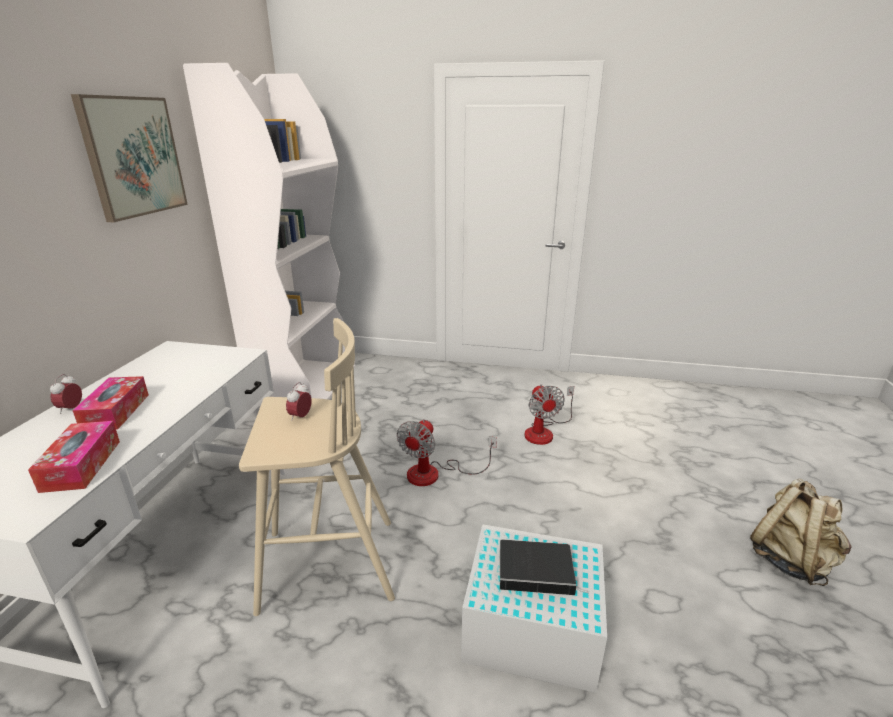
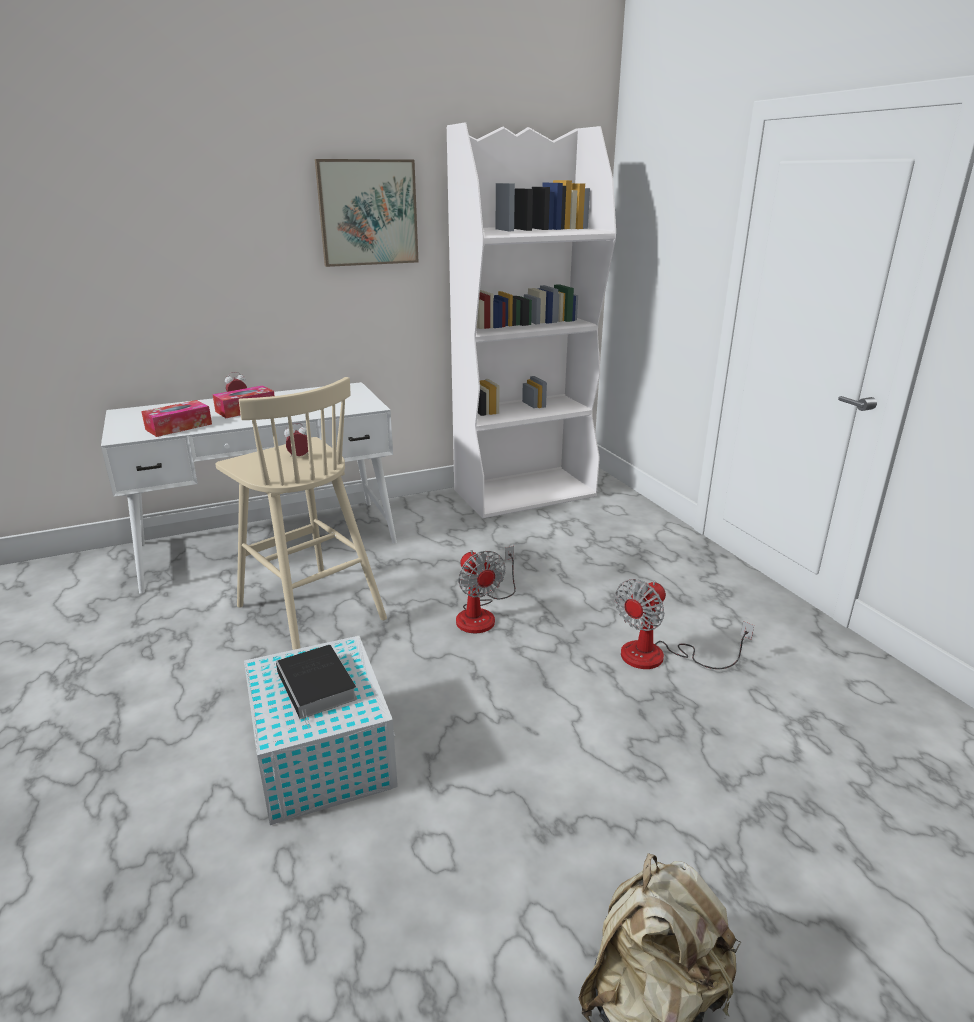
camera: 55 degrees right, 0 degrees up
(435, 474) = (482, 614): fan -> fan turned 105 degrees counterclockwise

